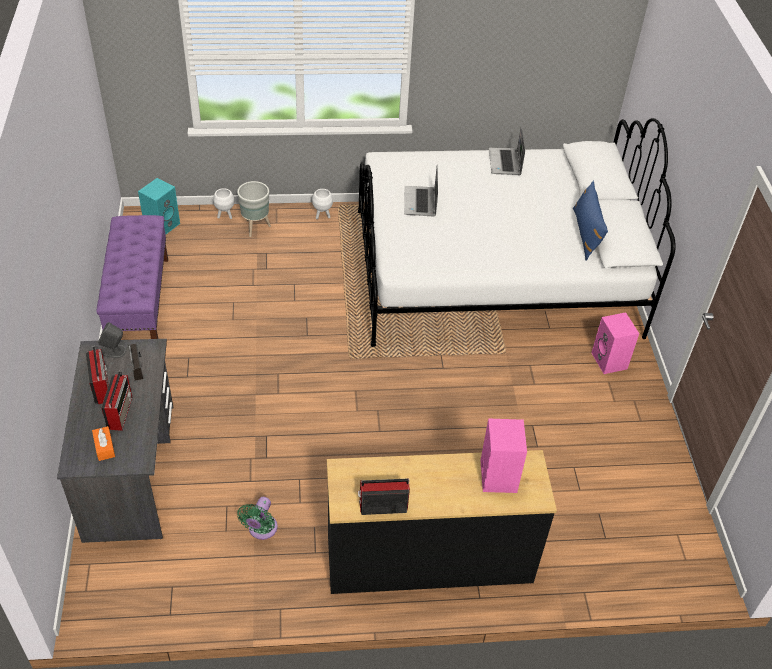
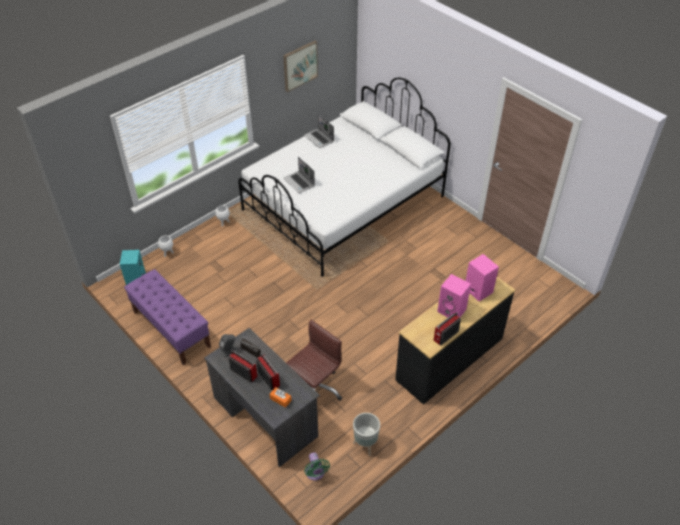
camera: 35 degrees left, 0 degrees up
(219, 478) = (314, 389): none -> brown office chair
(255, 228) = (193, 250): grey planter -> grey planter (365, 445)
(261, 530) = (361, 399): green fan -> green fan (315, 473)
(516, 39) = (300, 65): none -> picture
(586, 234) = (394, 155): blue pillow -> none
(610, 361) = (438, 217): pink speaker -> pink speaker (452, 310)

